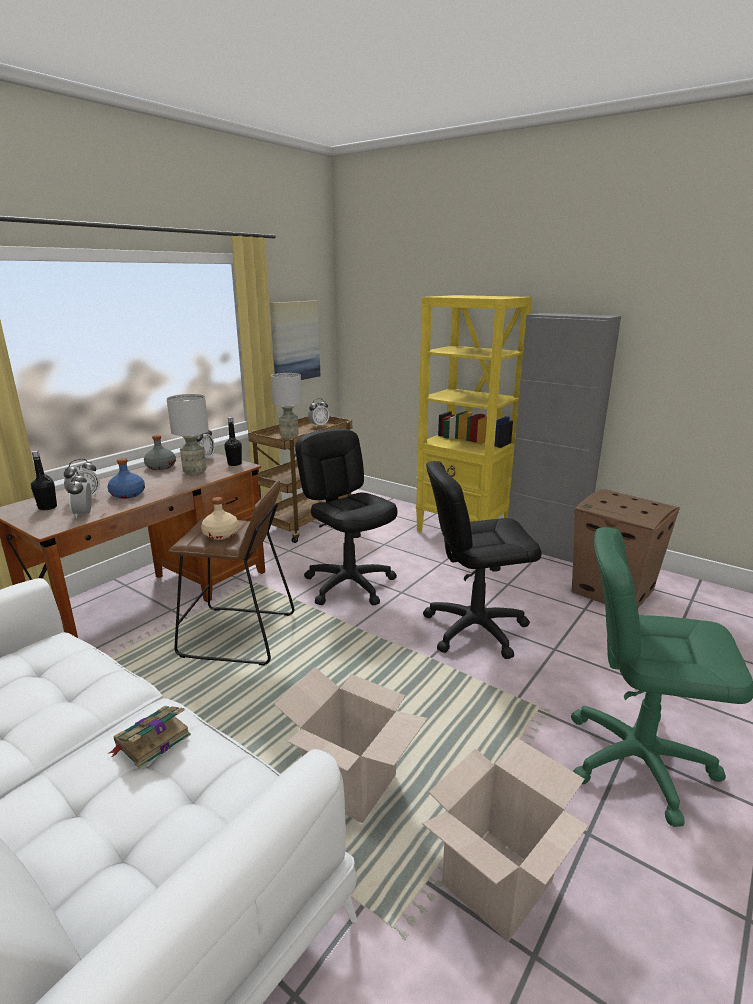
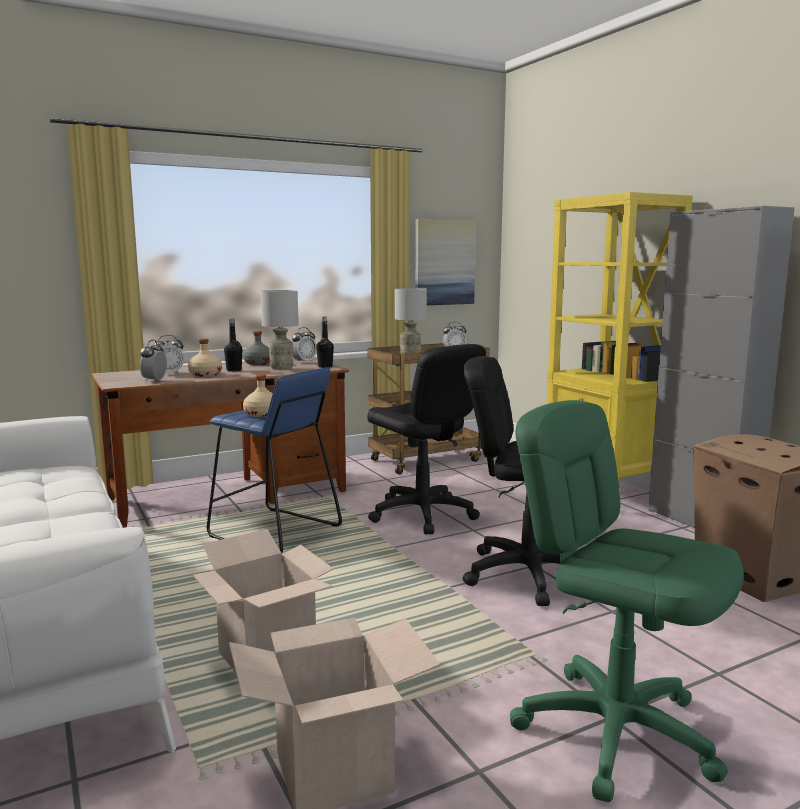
camera: 25 degrees right, 10 degrees down
(47, 507) = (135, 375): black bottle -> black bottle (234, 370)
(127, 494) = (205, 374): blue bottle -> beige bottle
(151, 741) = (64, 527): book -> none
(238, 635) = (274, 532): brown stool -> blue stool
(349, 584) = (422, 514): black office chair -> black office chair turned 150 degrees clockwise

